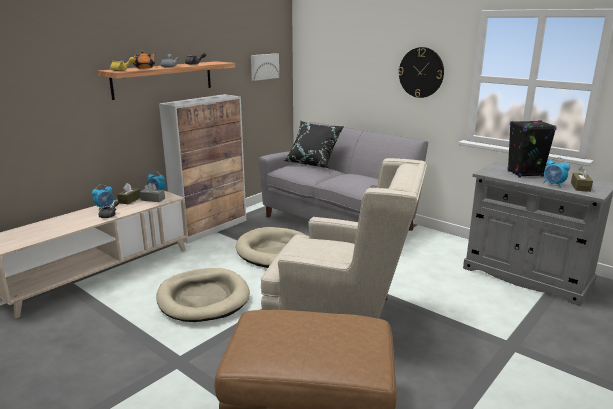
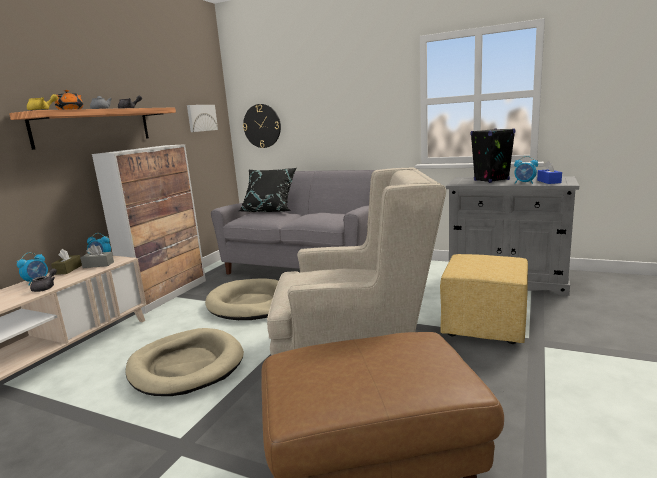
camera: 15 degrees left, 5 degrees down
(421, 72) = (367, 104): wall clock -> wall clock (262, 126)
(470, 318) = (483, 326): none -> yellow ottoman
(580, 187) = (549, 181): brown tissue box -> blue tissue box

